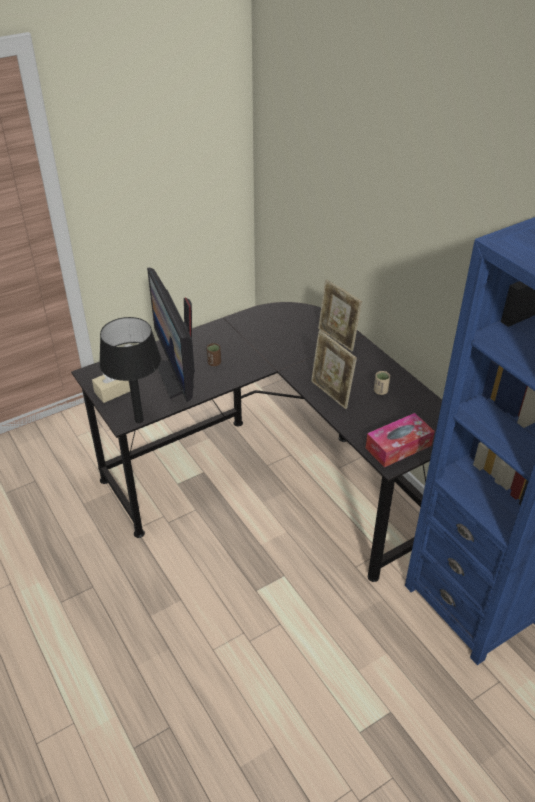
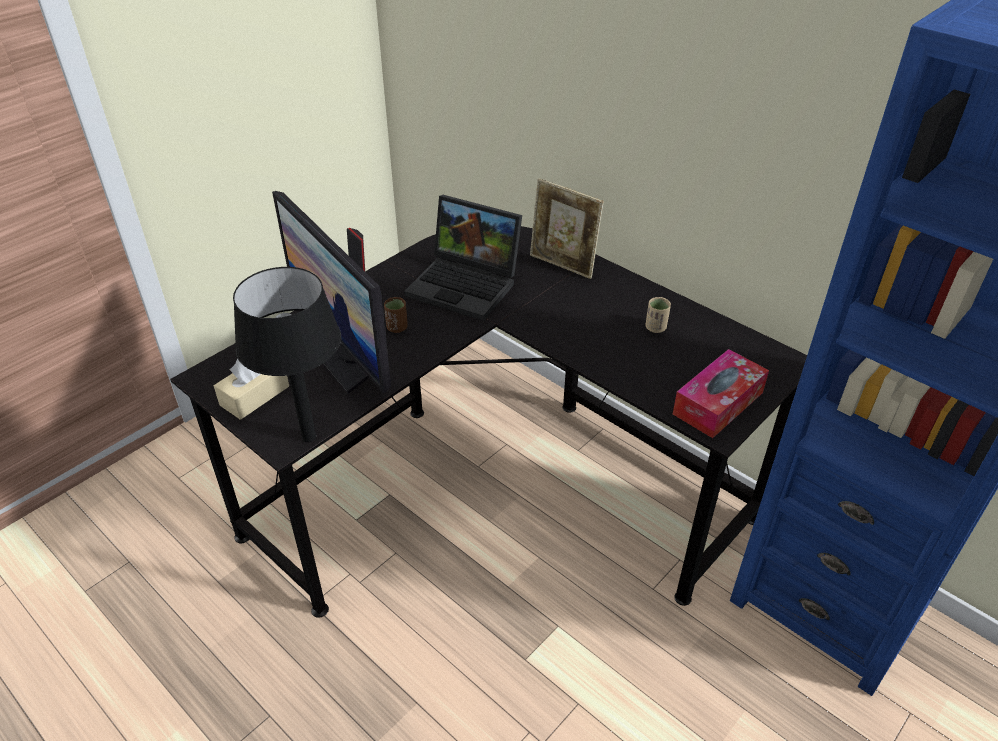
camera: 15 degrees left, 0 degrees up
(269, 342) = (467, 285): none -> laptop
(331, 394) = (588, 344): picture frame -> none

